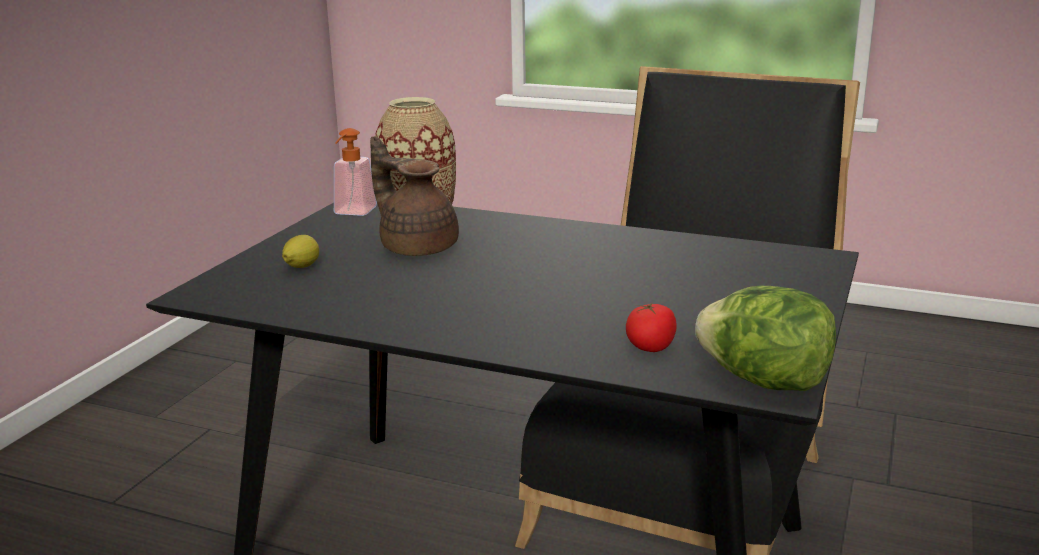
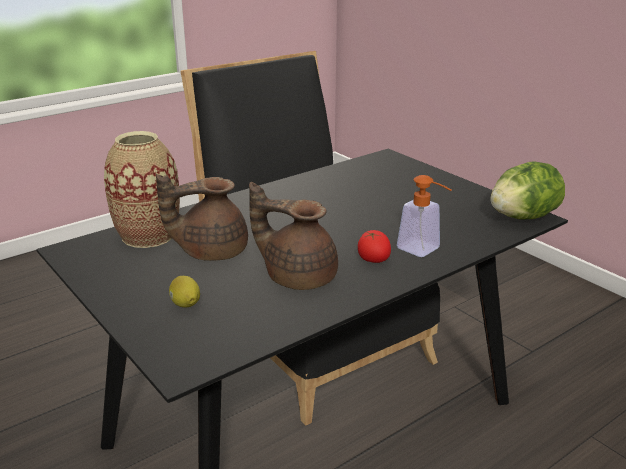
camera: 60 degrees left, 5 degrees up
(352, 213) = (91, 257): soap dispenser -> soap dispenser (424, 251)
(407, 294) = (298, 276): none -> brown teapot
(650, 347) = (460, 229): tomato -> tomato (373, 260)

